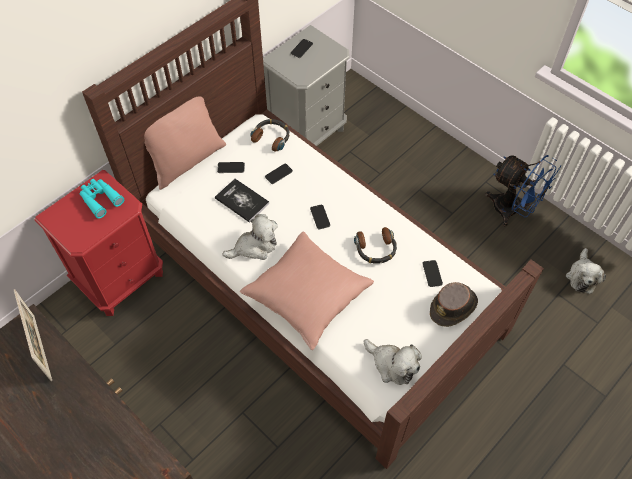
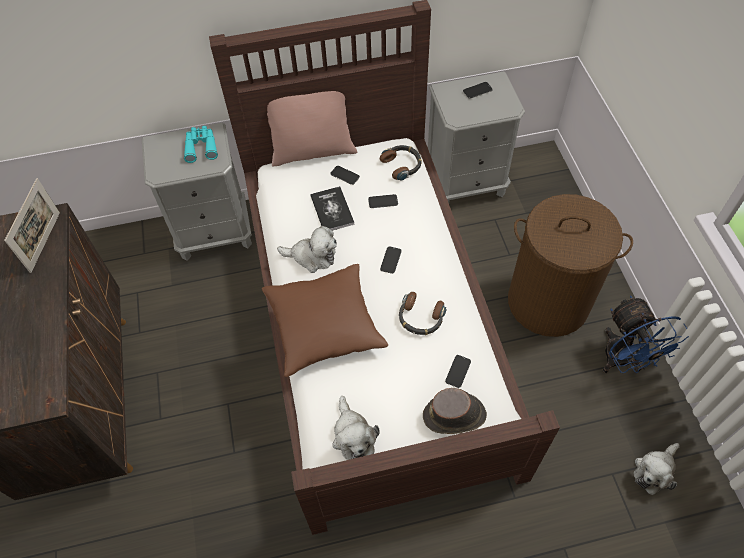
camera: 35 degrees right, 0 degrees up
(121, 278) = (214, 233): red nightstand -> grey nightstand
(307, 295) = (324, 326): pink pillow -> brown pillow
(432, 194) = (548, 301): none -> brown laundry basket

